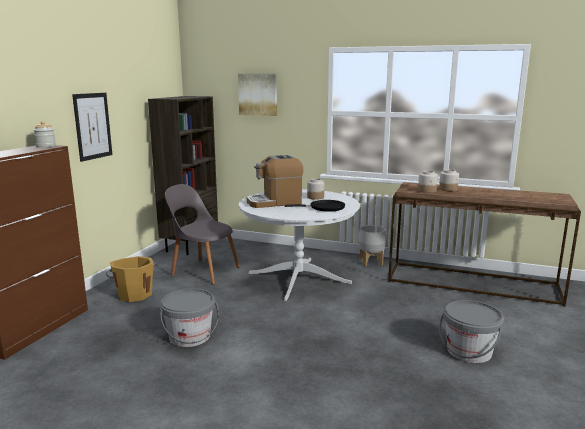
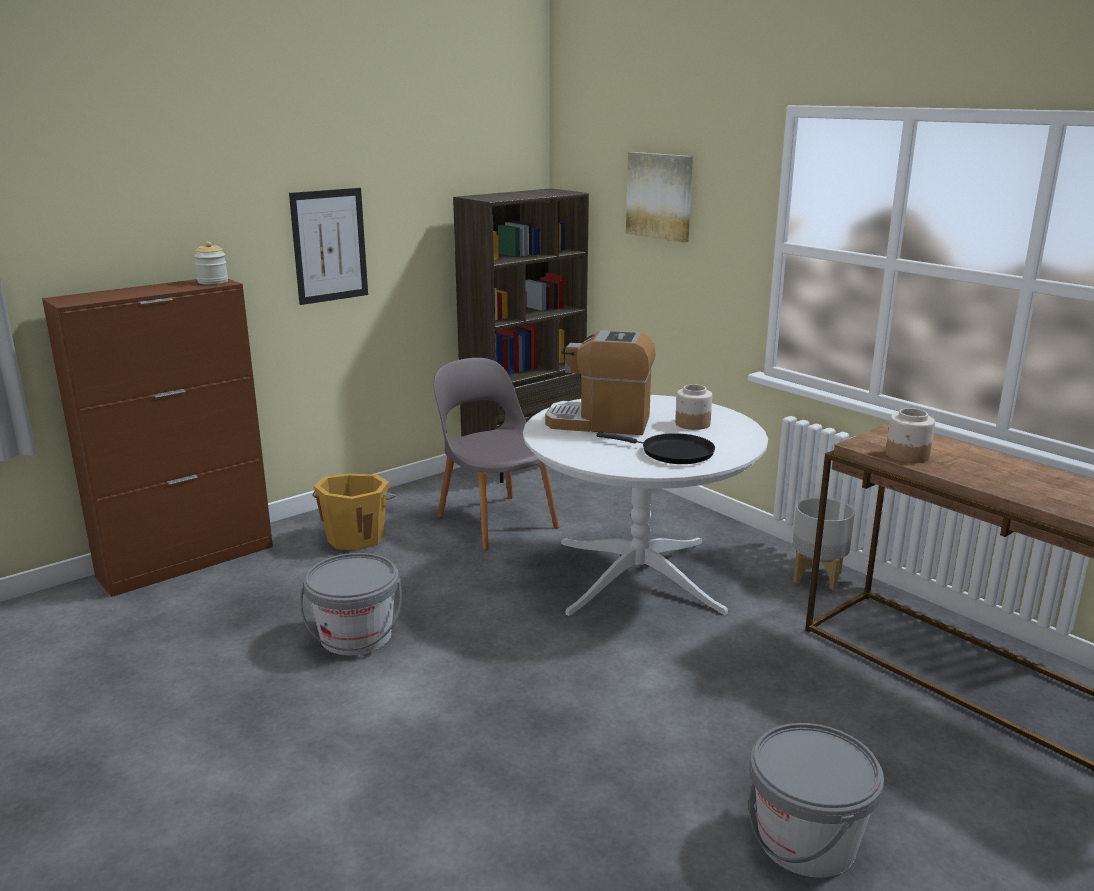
camera: 30 degrees right, 5 degrees up
(448, 189) = (966, 460): jar -> none

